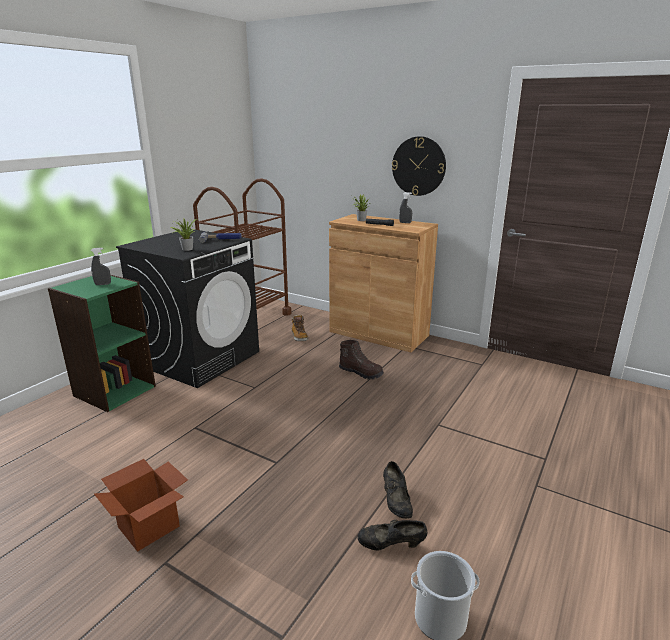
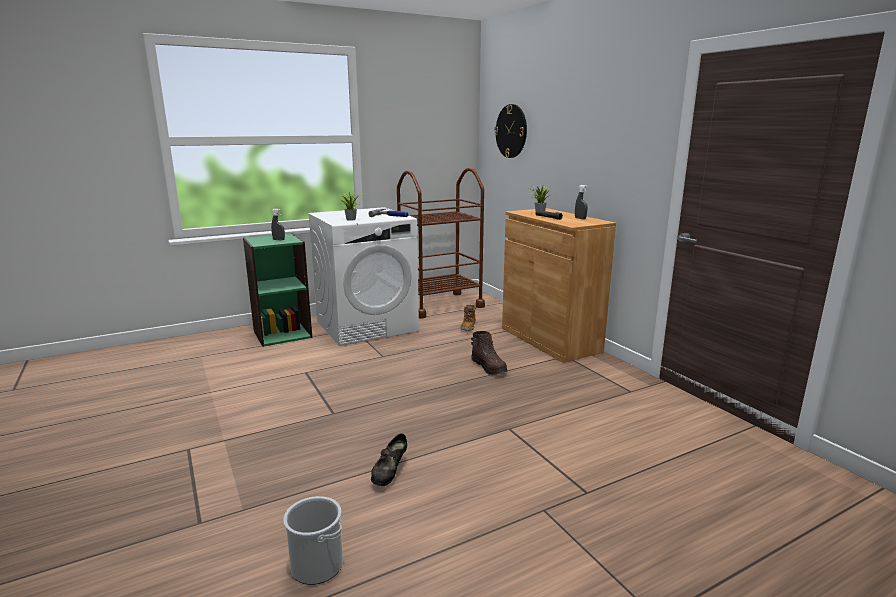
camera: 30 degrees right, 5 degrees down
(149, 527) = (204, 425): cardboard box -> none
(200, 358) = (367, 326): black washing machine -> white washing machine
(391, 545) = (345, 501): black shoe -> none
(418, 166) = (602, 157): wall clock -> wall clock (511, 131)

